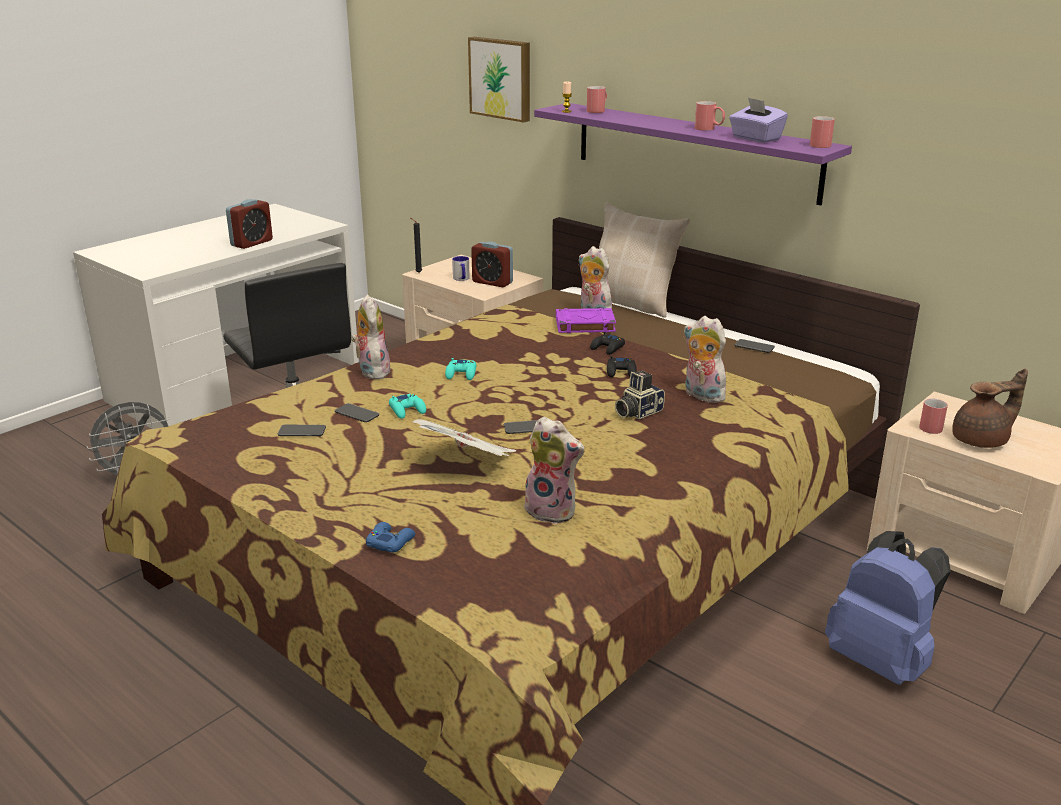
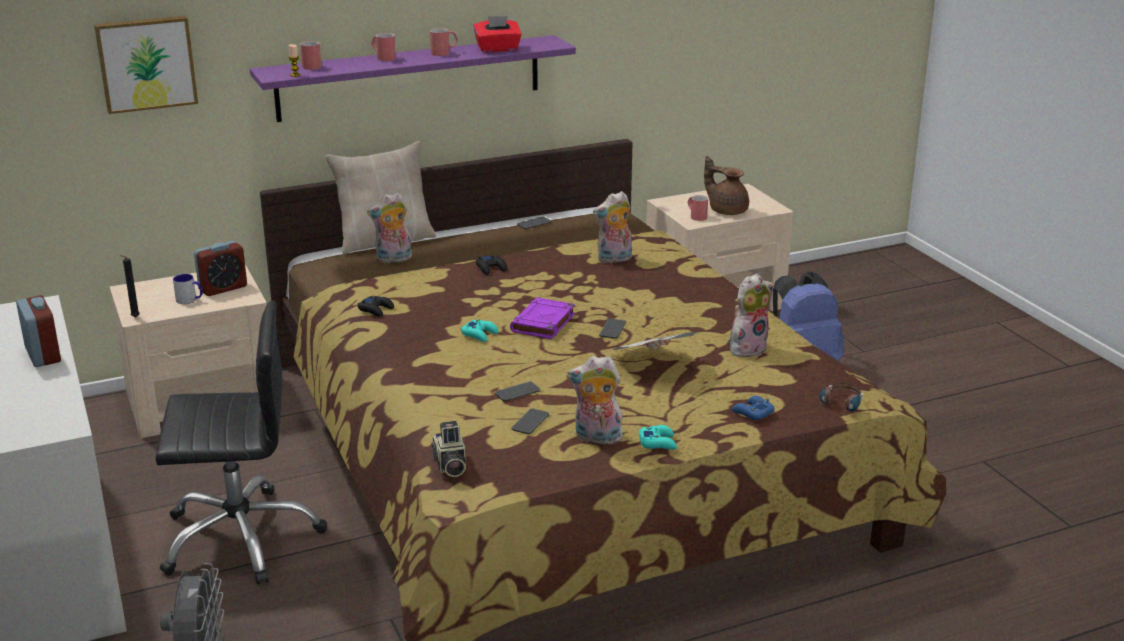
camera: 65 degrees left, 0 degrees up
(372, 371) = (426, 372): plush toy -> plush toy (596, 438)
(407, 410) = (532, 369): turquoise game controller -> turquoise game controller (658, 442)
(447, 599) = (839, 406): none -> headphones
(584, 325) = (429, 266): purple book -> purple book (543, 323)
(621, 372) = (544, 274): black game controller -> black game controller (376, 310)
(637, 412) = (622, 286): camera -> camera (449, 466)
(755, 138) = (498, 49): purple tissue box -> red tissue box
(820, 144) = (542, 40): red mug -> red mug (383, 57)
(982, 440) = (726, 210): brown teapot -> brown teapot turned 60 degrees counterclockwise

